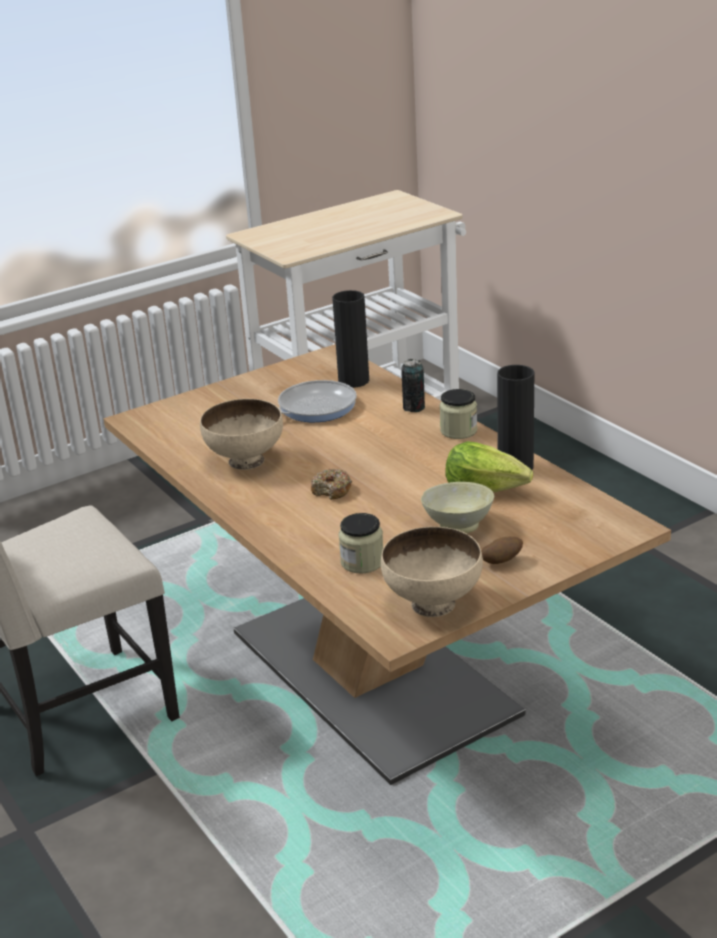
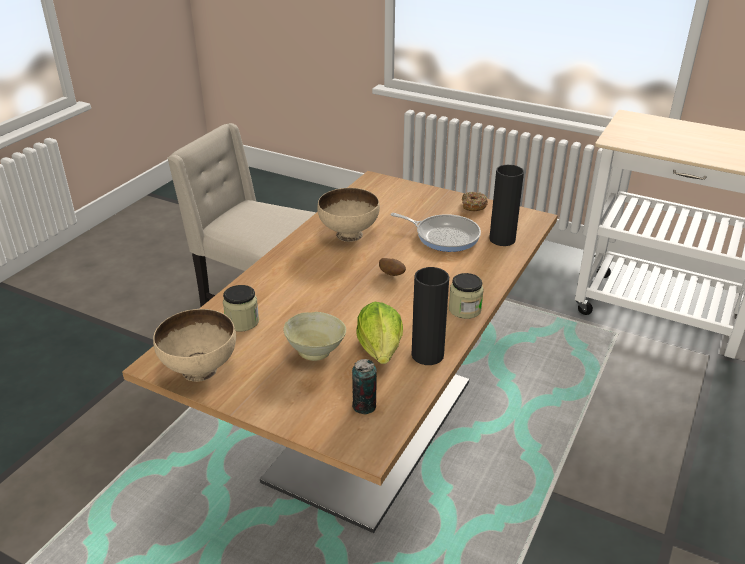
camera: 60 degrees right, 5 degrees up
(332, 490) = (332, 280): donut -> donut (473, 206)
(414, 408) = (484, 278): can -> can (364, 406)
(501, 561) = (274, 387): potato -> potato (392, 275)

